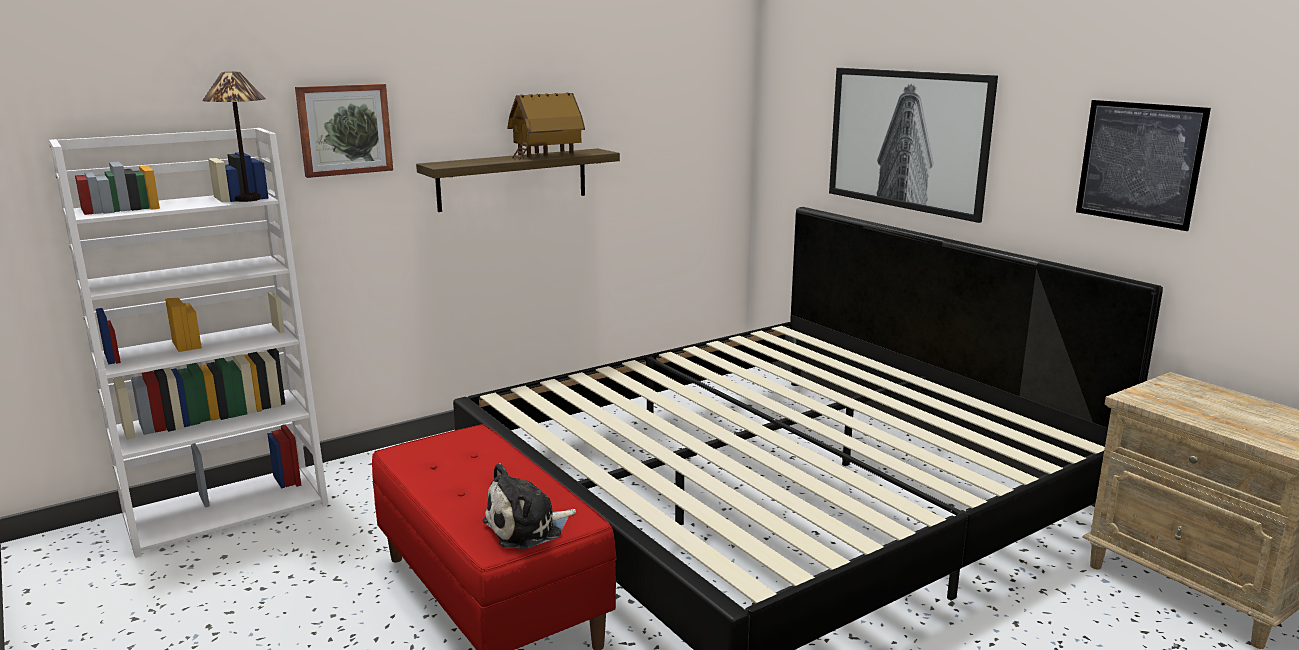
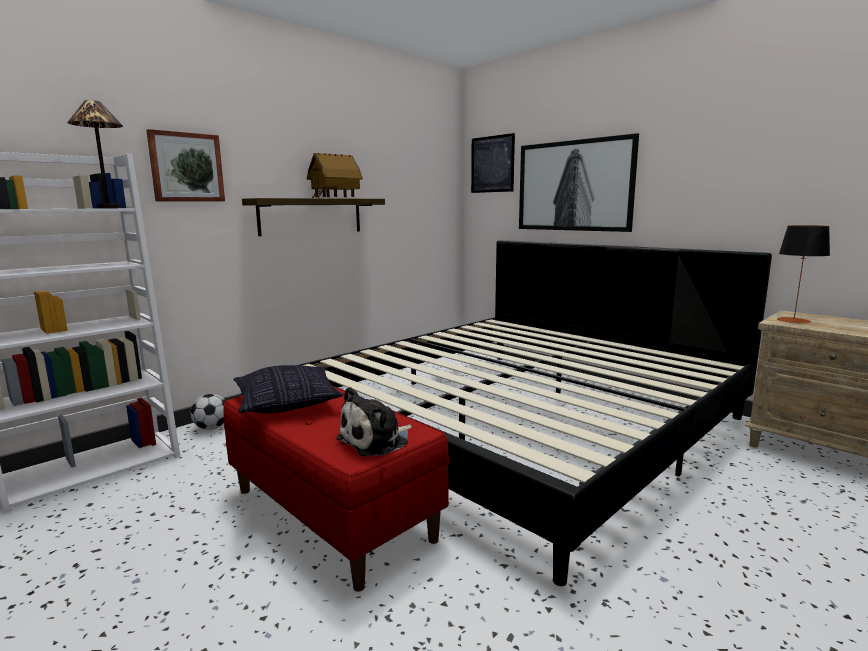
camera: 10 degrees left, 5 degrees down
(370, 466) = (211, 428): none -> football
(443, 464) = (287, 404): none -> pillow
(1139, 163) = (747, 175): picture -> picture (492, 164)
(1163, 396) = (793, 320): none -> table lamp

